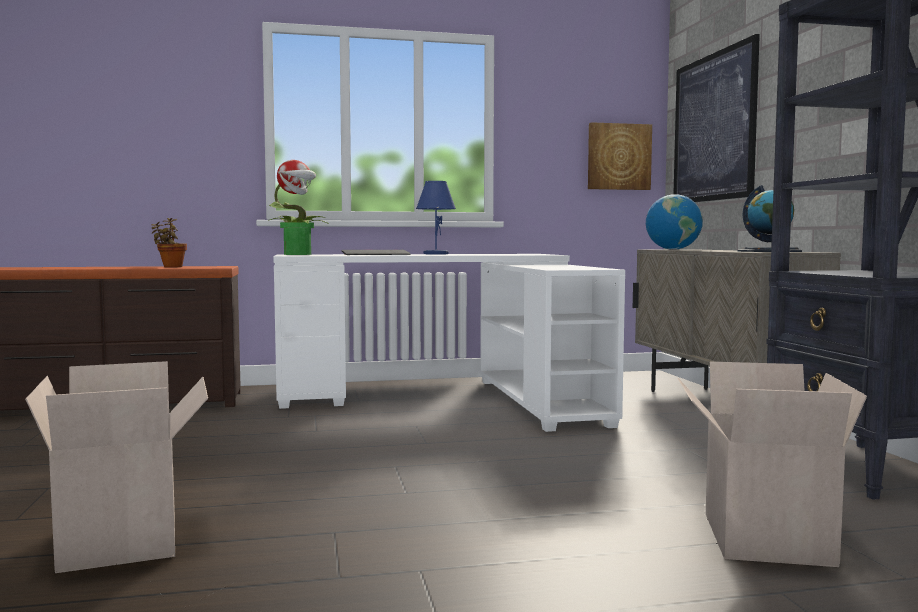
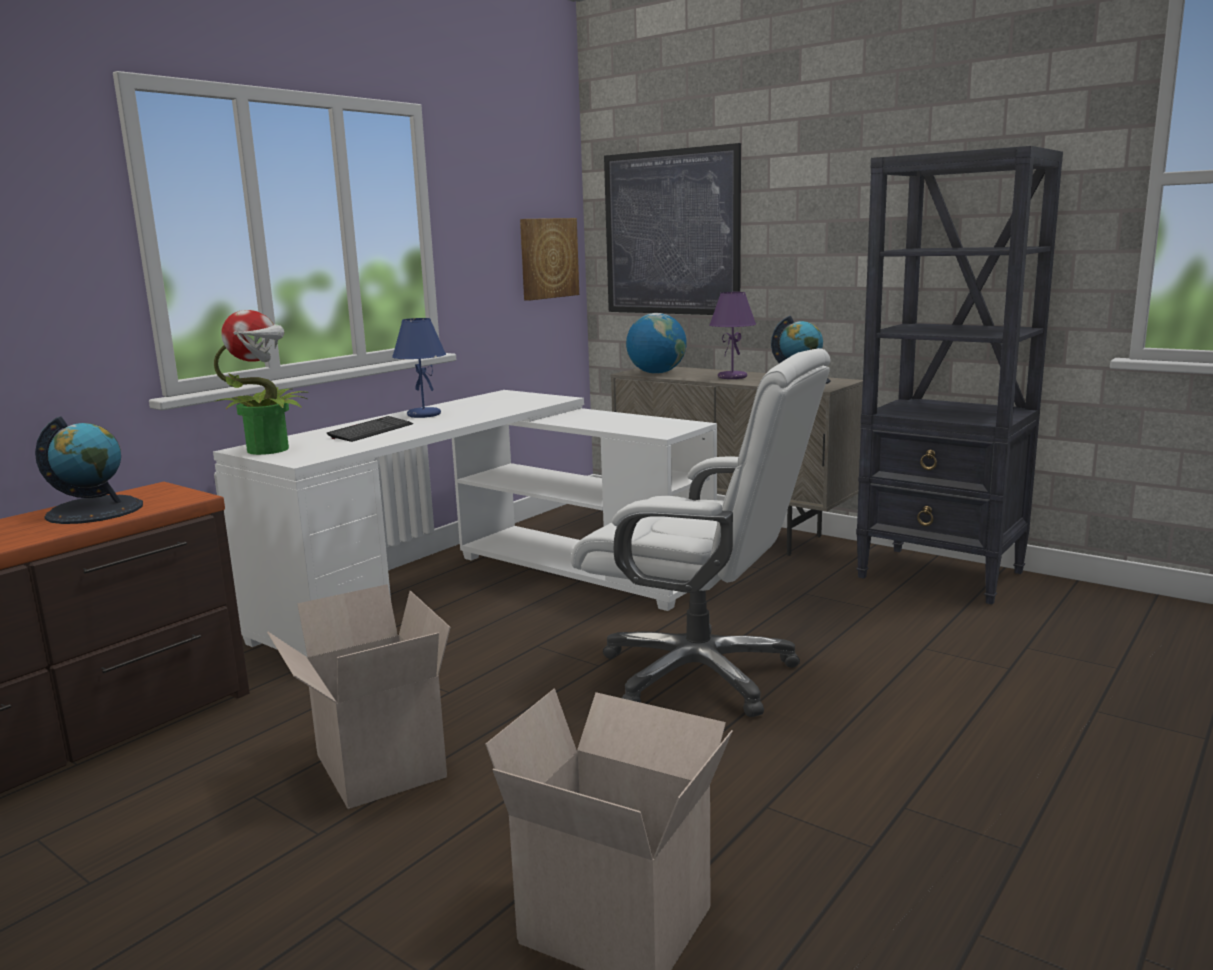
camera: 40 degrees left, 10 degrees up
(171, 267) = (95, 510): potted plant -> globe
(478, 464) = (700, 674): none -> white office chair
(721, 250) = (732, 377): none -> purple table lamp
(761, 537) = (1006, 667): cardboard box -> cardboard box (375, 766)

